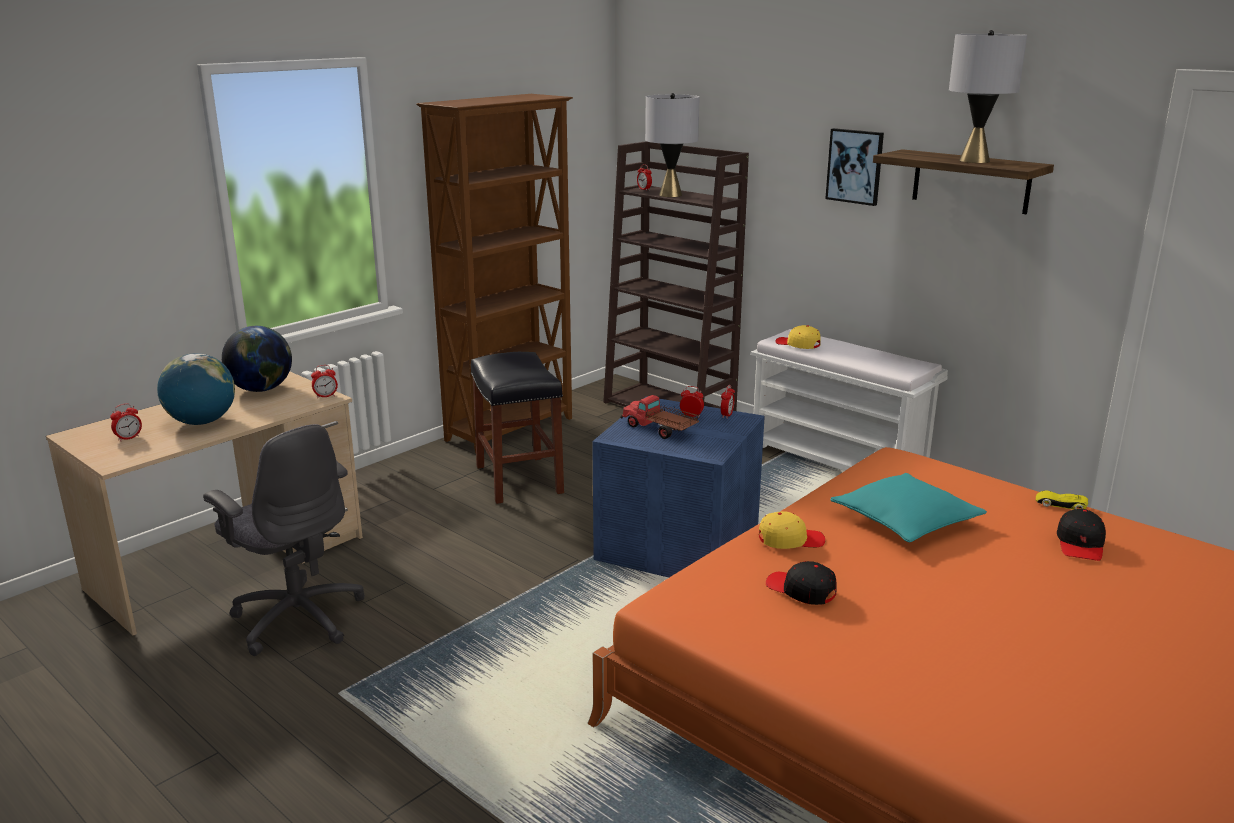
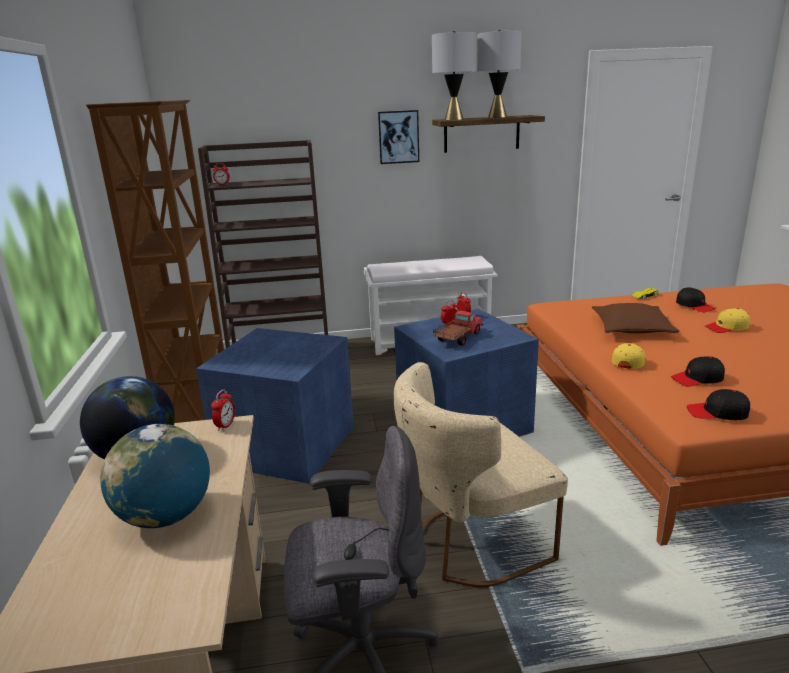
camera: 50 degrees left, 0 degrees up
(129, 438) = (121, 589): alarm clock -> none
(475, 618) = (471, 544): none -> beige chair
(518, 479) = (284, 446): black stool -> blue storage box
(659, 429) = (458, 338): toy truck -> toy truck turned 135 degrees clockwise
(670, 195) = (255, 183): grey table lamp -> grey table lamp (453, 119)
(715, 617) = (717, 413): none -> black cap
(798, 344) = (396, 269): yellow cap -> yellow cap (727, 327)
(905, 521) = (631, 329): turquoise pillow -> brown pillow

